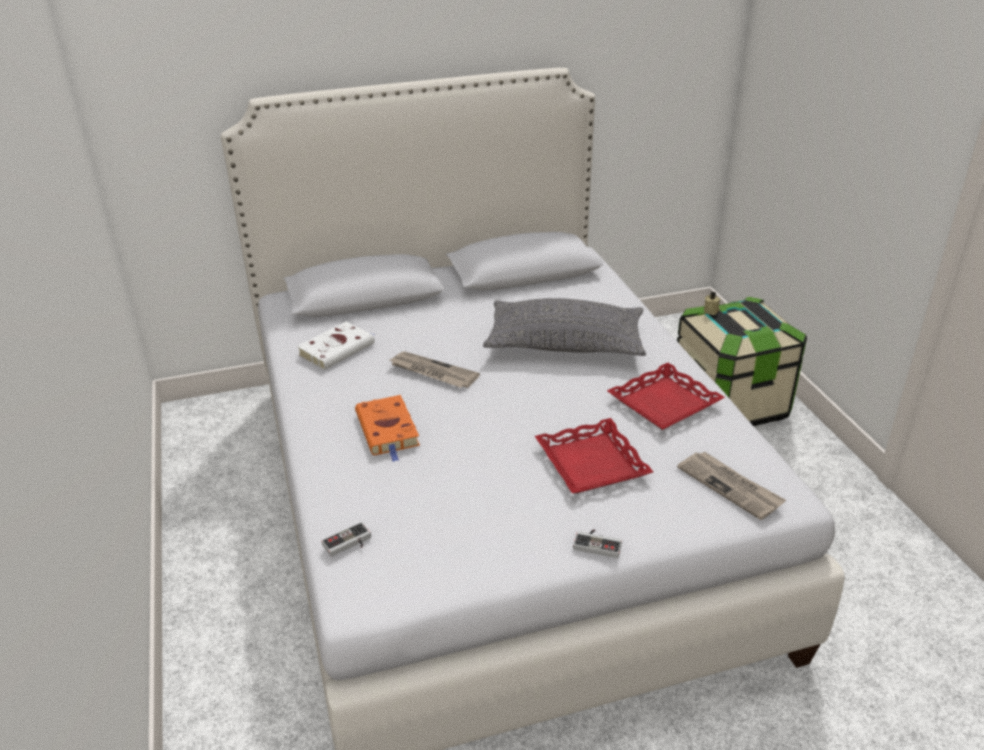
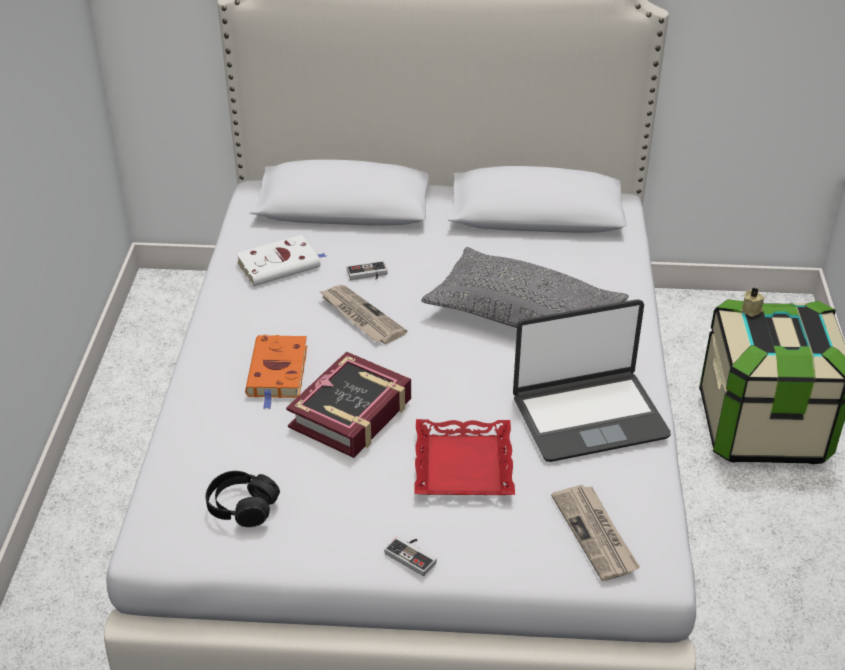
camera: 20 degrees right, 5 degrees up
(349, 544) = (174, 484): game controller -> game controller (367, 275)
(425, 545) = (242, 507): none -> black headphones
(474, 446) = (351, 414): none -> book
(664, 402) = (588, 416): red tray -> laptop

